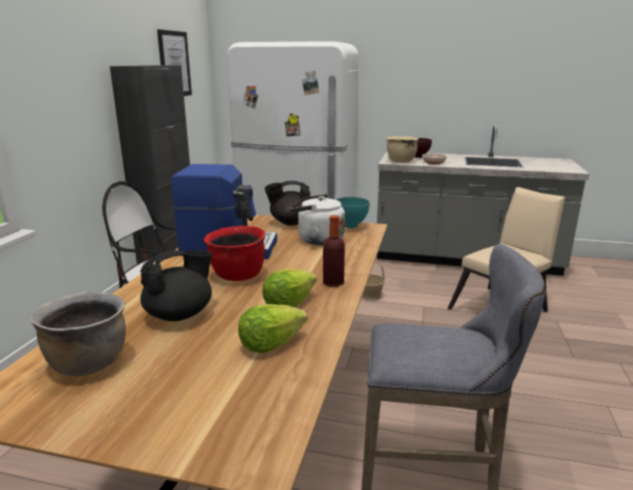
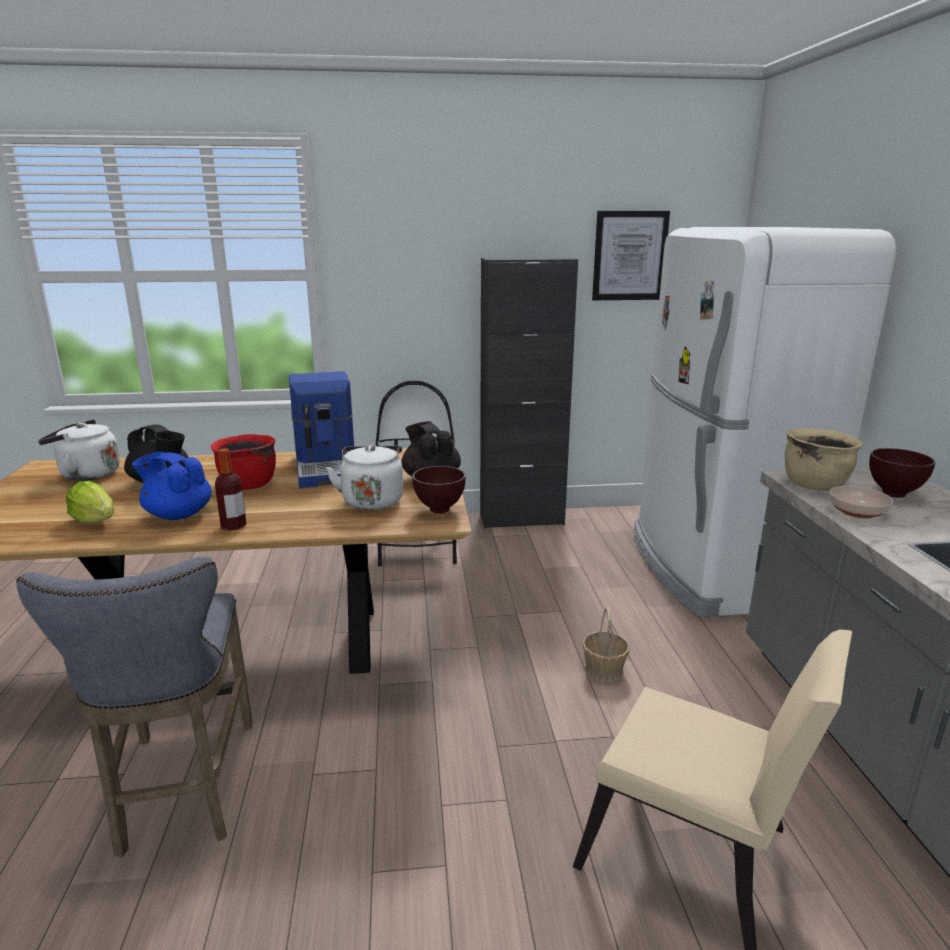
camera: 70 degrees right, 0 degrees up
(88, 363) = (86, 475): brown cooking pot -> white kettle
(288, 304) = (178, 514): lettuce -> blue teapot
(351, 226) = (440, 510): turquoise bowl -> brown bowl

